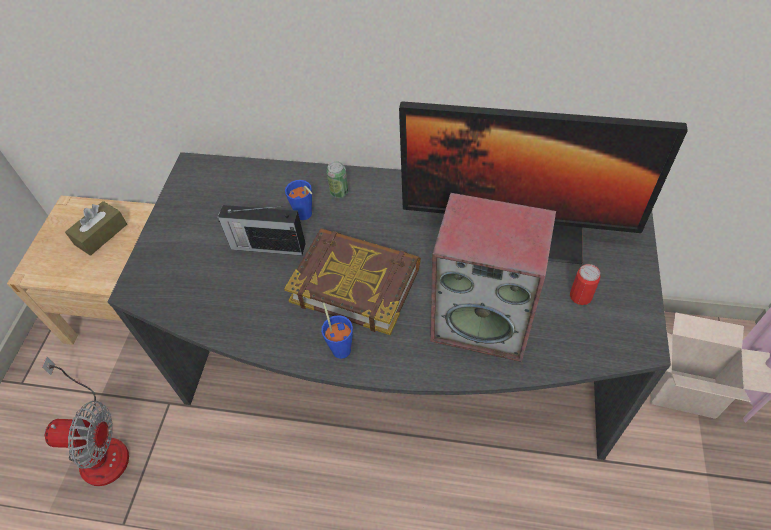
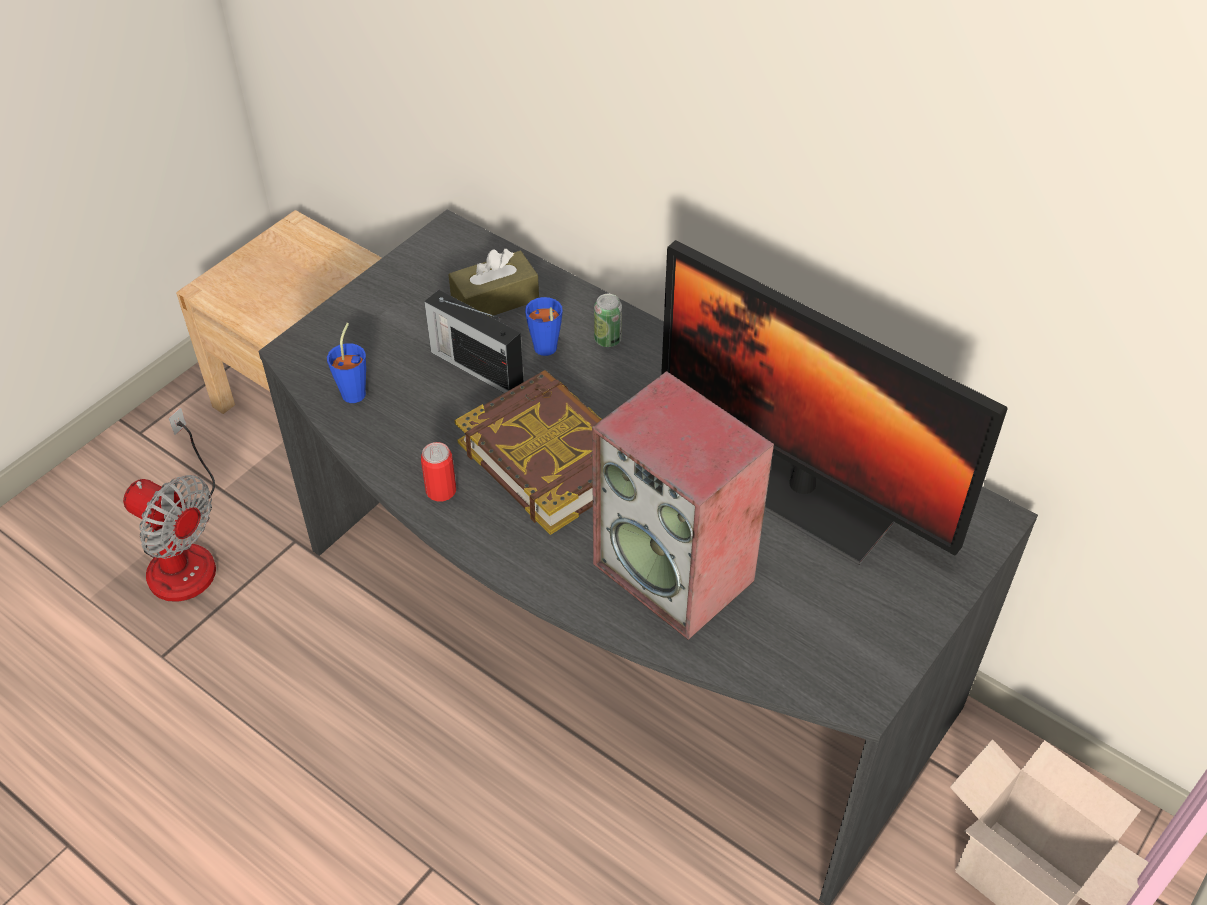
camera: 25 degrees right, 5 degrees down
(101, 234) = (314, 279): brown tissue box -> brown tissue box (495, 300)
(340, 346) = (483, 519): blue cup -> blue cup (355, 390)
(580, 296) = (825, 602): can -> can (441, 490)

